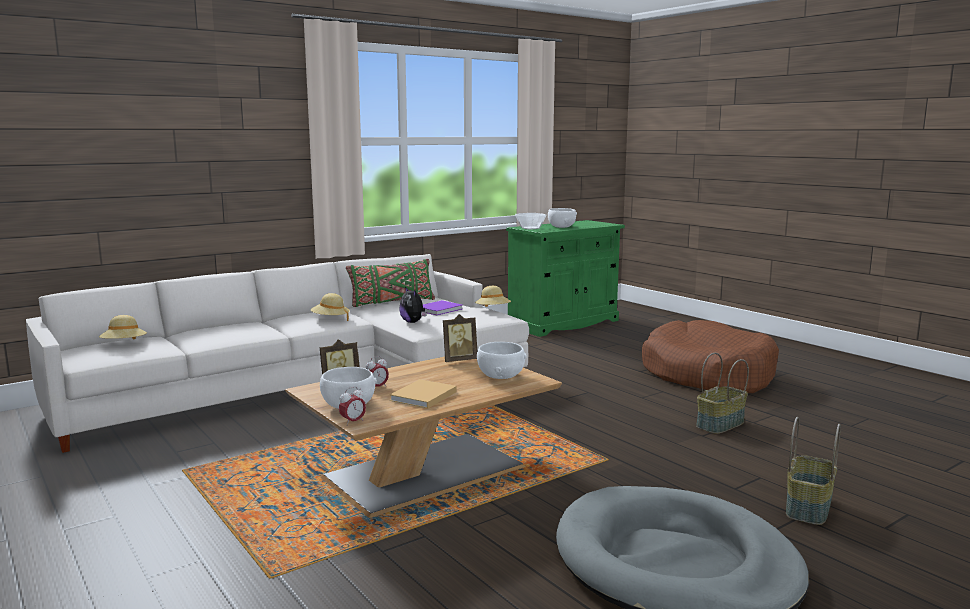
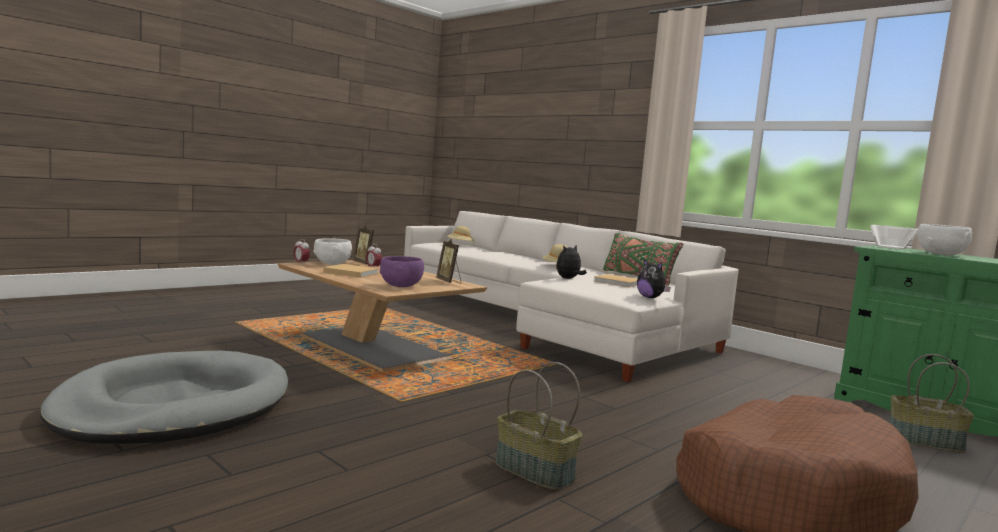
camera: 80 degrees right, 5 degrees down
(440, 309) = (619, 283): purple book -> beige book
(493, 310) = (650, 298): beige hat -> plush toy
(500, 376) = (401, 286): white bowl -> purple bowl
(809, 508) = (249, 484): basket -> basket (924, 442)

